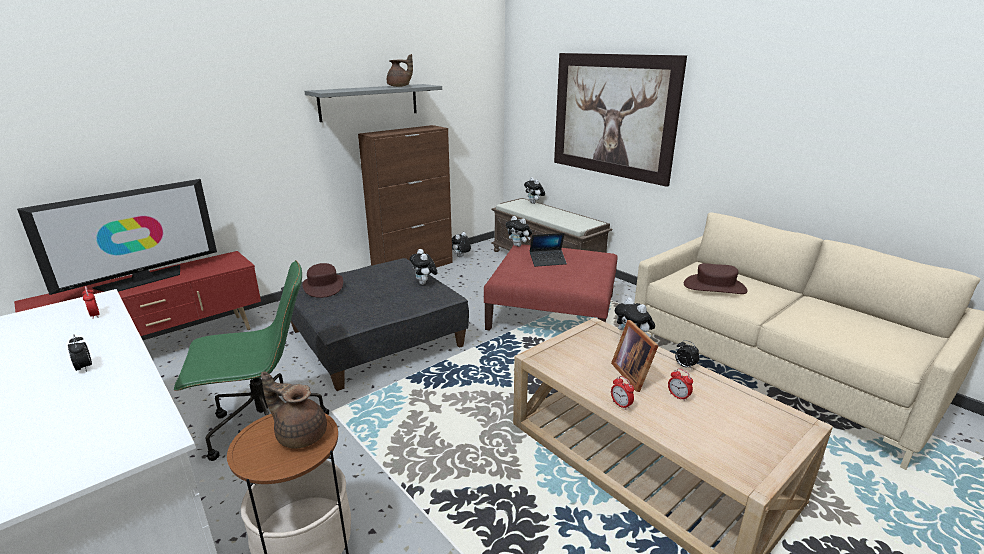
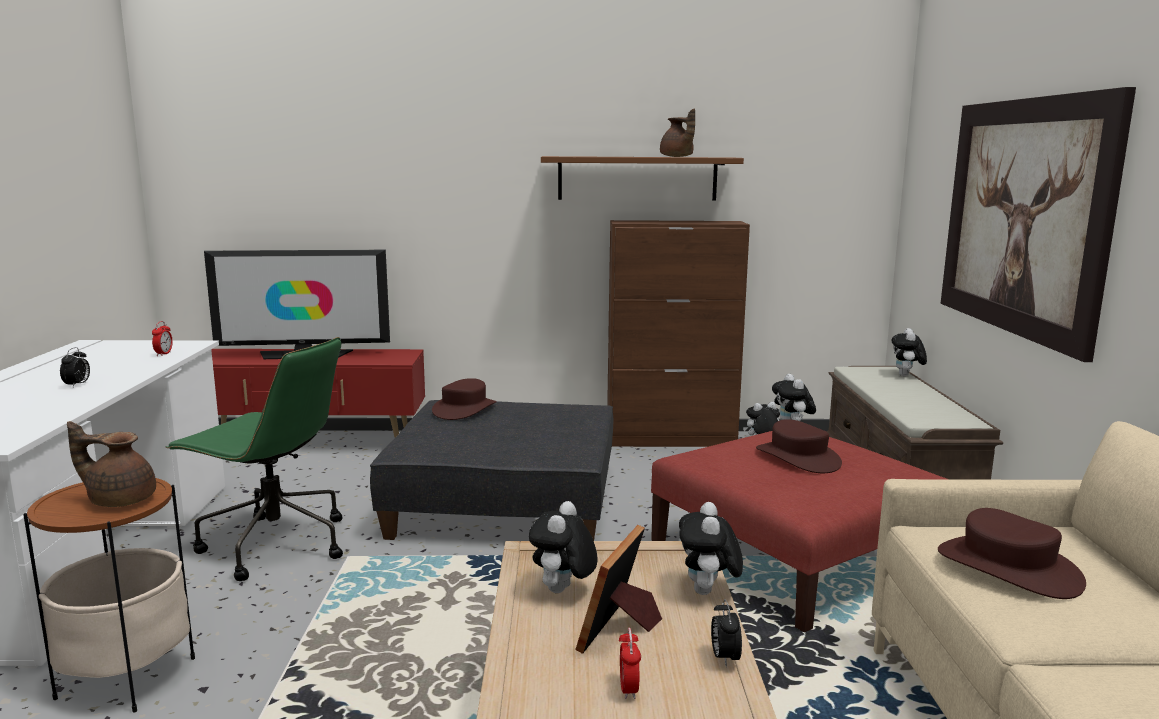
camera: 40 degrees right, 10 degrees down
(300, 434) = (120, 499): brown teapot -> brown teapot turned 60 degrees counterclockwise
(369, 102) = (637, 178): grey shelf -> brown shelf
(424, 283) = (580, 438): plush toy -> plush toy (562, 591)
(547, 261) = (798, 458): laptop -> brown hat
(621, 405) = (519, 653): alarm clock -> none

